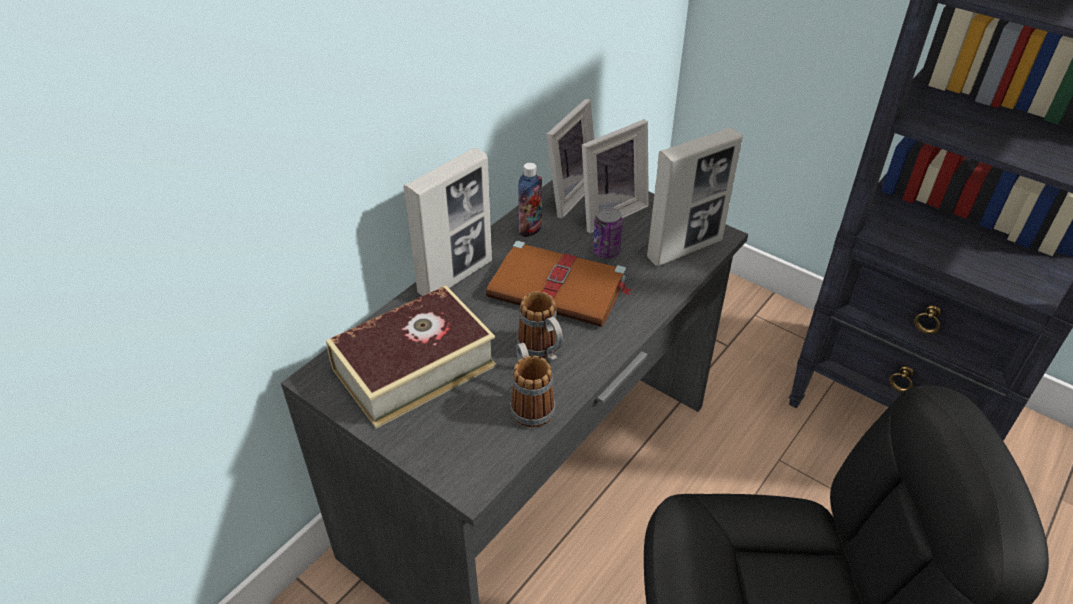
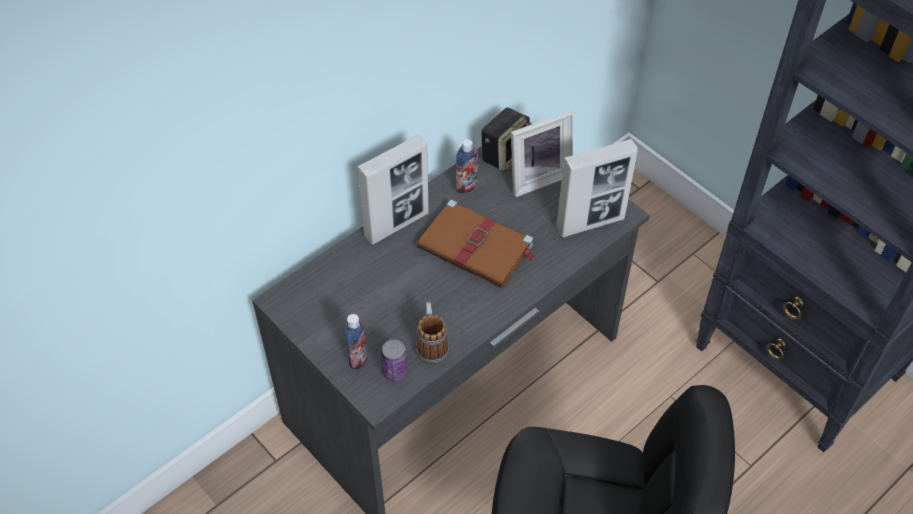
camera: 10 degrees right, 10 degrees up
(414, 367) = (351, 302): book -> none
(435, 434) = (358, 358): none -> bottle
(543, 351) = (451, 302): mug -> none
(566, 195) = (505, 154): picture frame -> speaker
(606, 251) = (524, 217): can -> can (395, 372)

